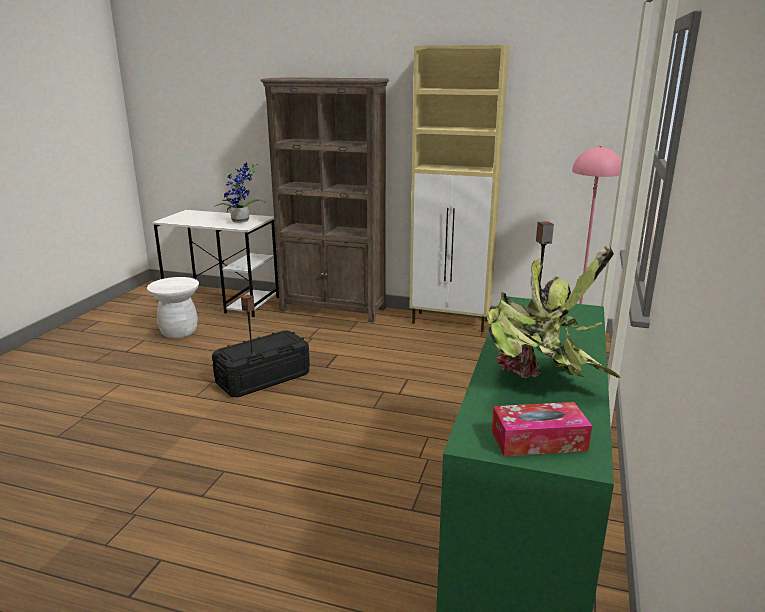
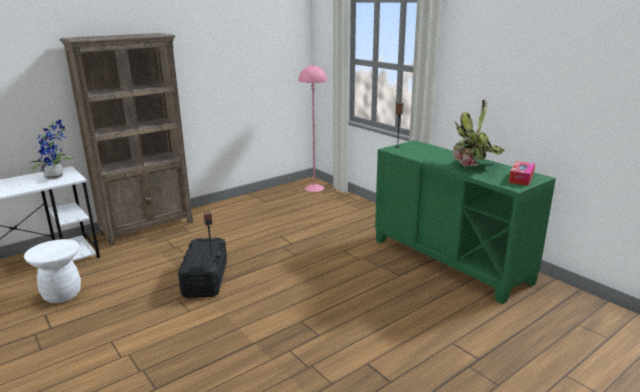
camera: 55 degrees left, 0 degrees up
(451, 322) = (235, 202): beige cabinet -> none

